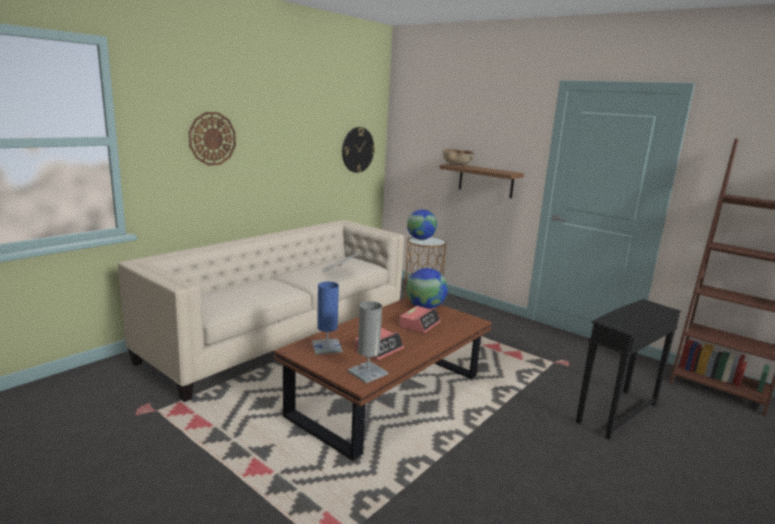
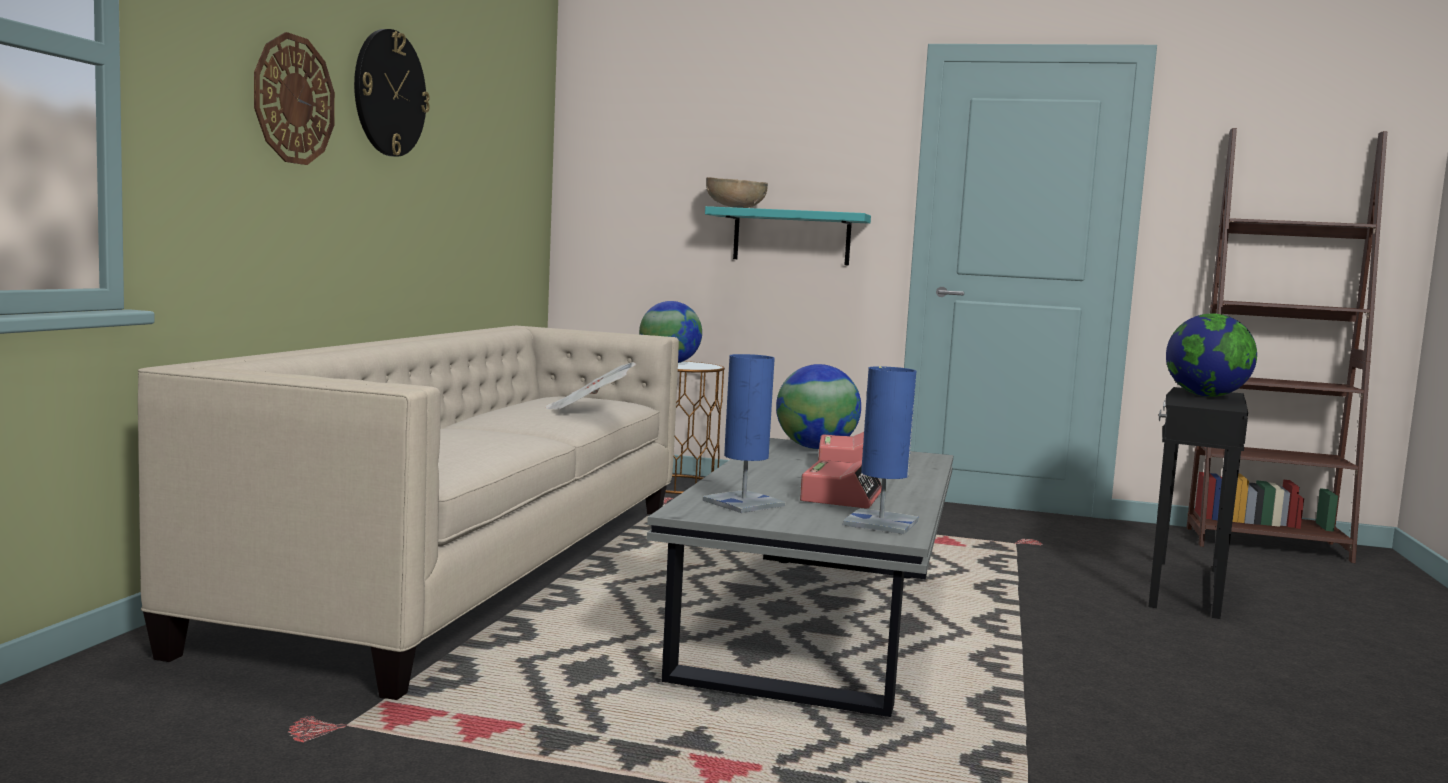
camera: 25 degrees left, 10 degrees down
(357, 150) = (515, 183): wall clock -> wall clock (389, 93)
(367, 372) = (881, 523): grey table lamp -> blue table lamp
(389, 395) = (817, 622): brown coffee table -> grey coffee table
(485, 180) = (791, 237): brown shelf -> turquoise shelf
(642, 313) = (1206, 396): none -> globe

